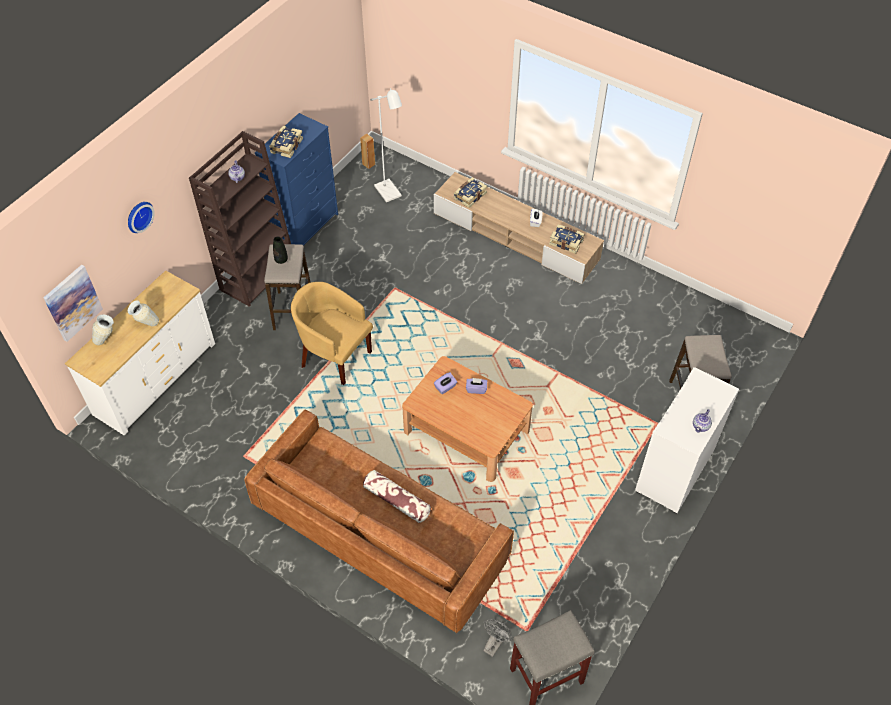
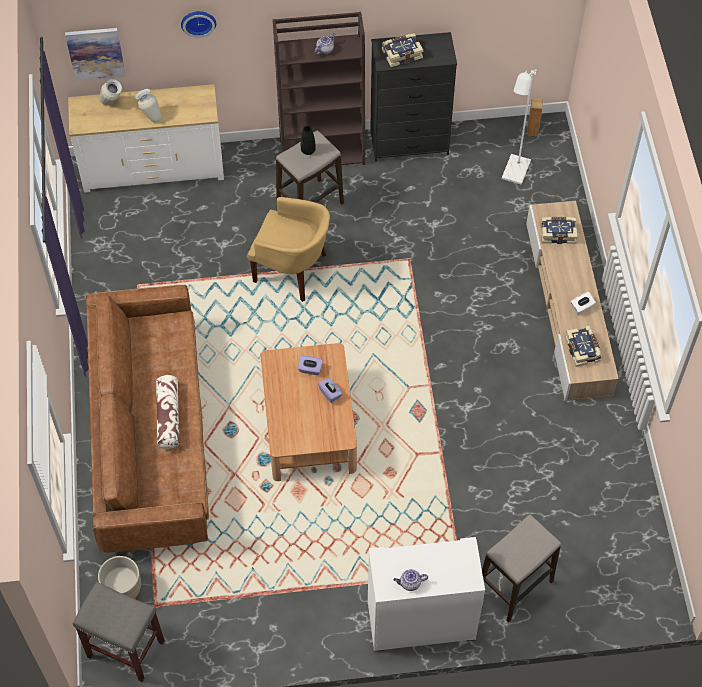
camera: 50 degrees right, 5 degrees up
(306, 226) = (410, 142): blue dresser -> black dresser
(334, 356) = (292, 271): yellow armchair -> yellow armchair turned 120 degrees clockwise
(494, 643) = (123, 589): grey fan -> beige planter

